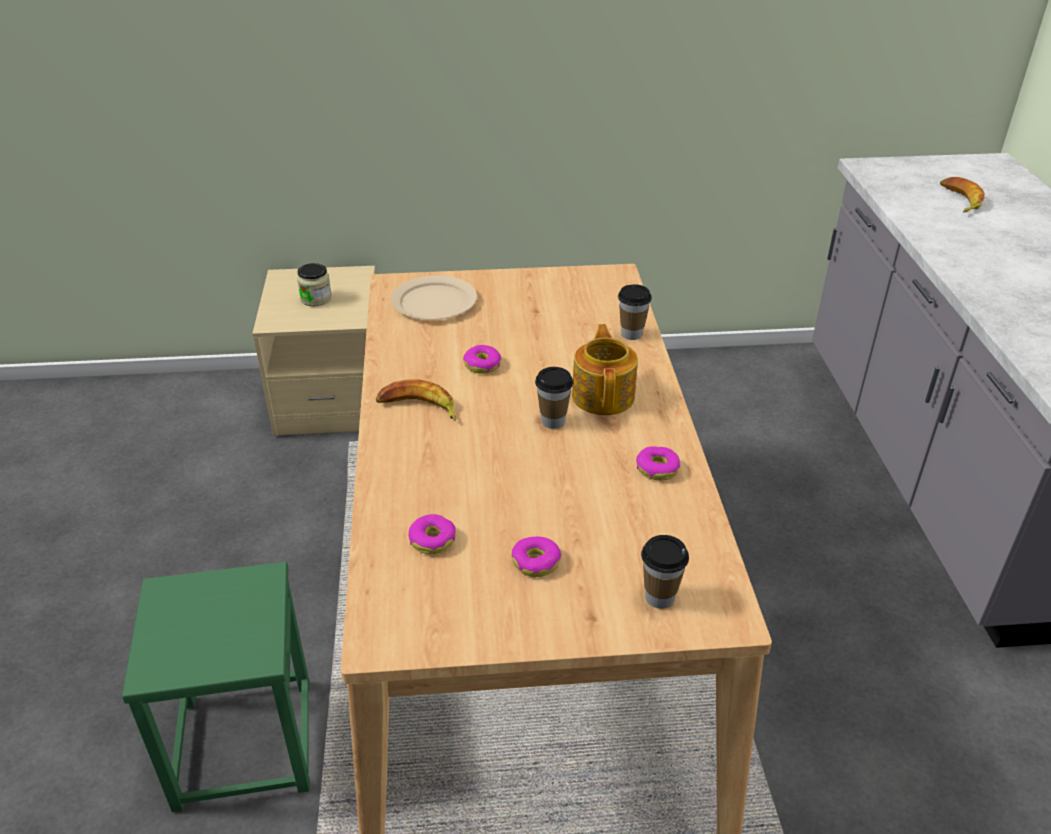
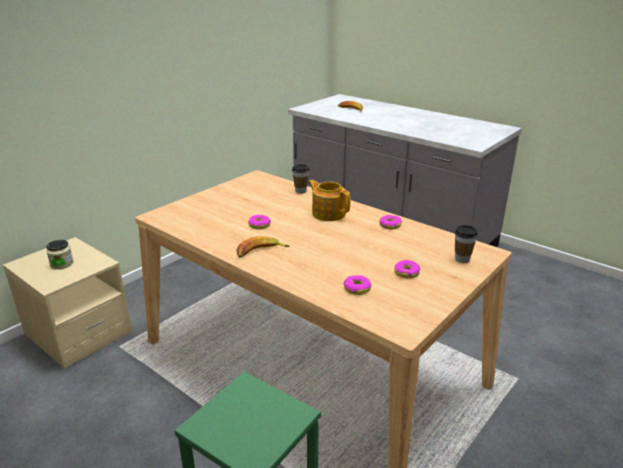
camera: 45 degrees left, 10 degrees down
(433, 302) = (190, 214): beige plate -> none
(553, 421) = (325, 229): cup -> none

